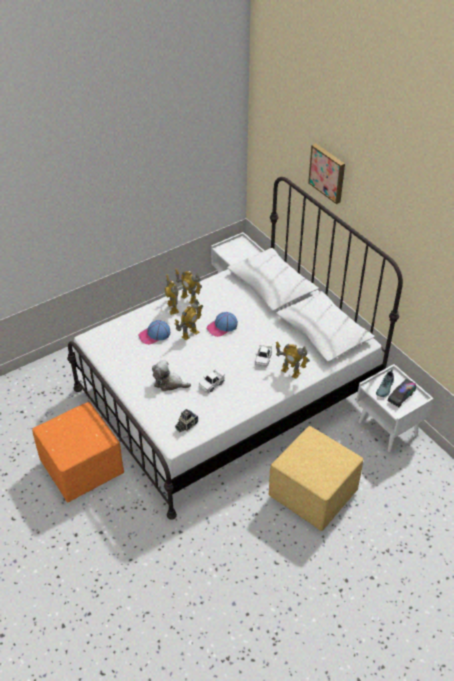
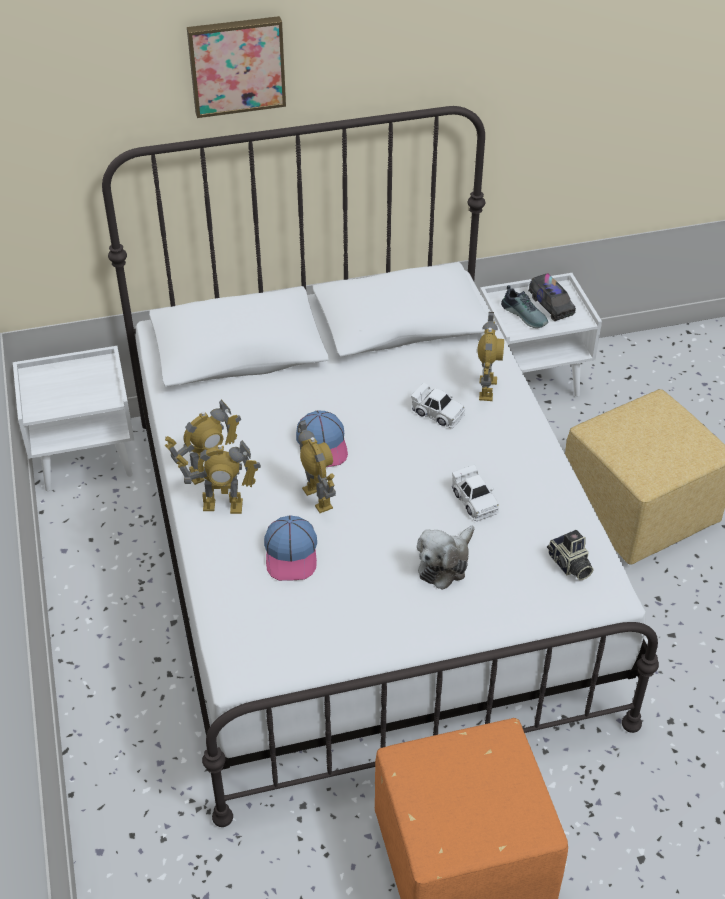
camera: 70 degrees left, 0 degrees up
(290, 372) = (486, 388): toy robot -> toy robot turned 45 degrees counterclockwise

